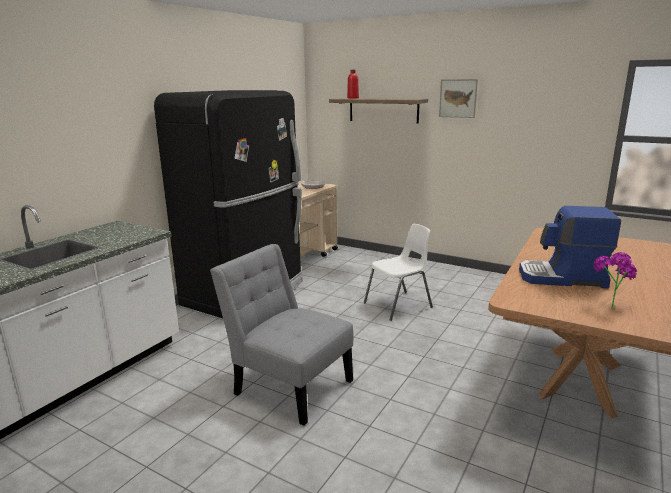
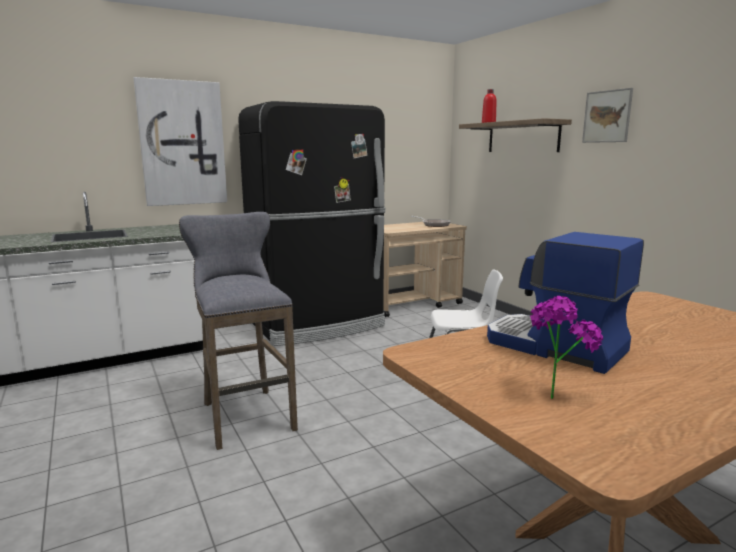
camera: 30 degrees right, 5 degrees down
(105, 137) = (182, 143): none -> picture
(289, 385) = (245, 414): grey chair -> grey stool

